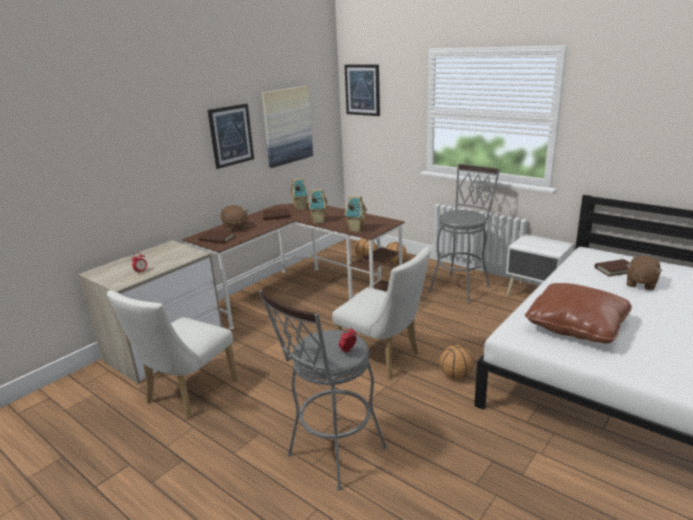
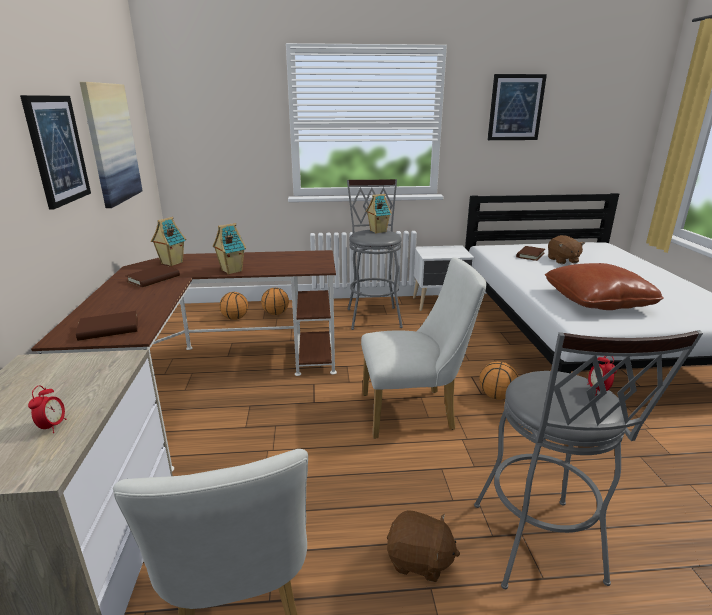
camera: 45 degrees left, 0 degrees up
(235, 227) = (112, 307): brown plush toy -> brown plush toy (419, 560)
(356, 229) = (298, 268): toy house -> toy house (377, 231)
(362, 90) = (187, 99): picture -> picture (515, 107)

